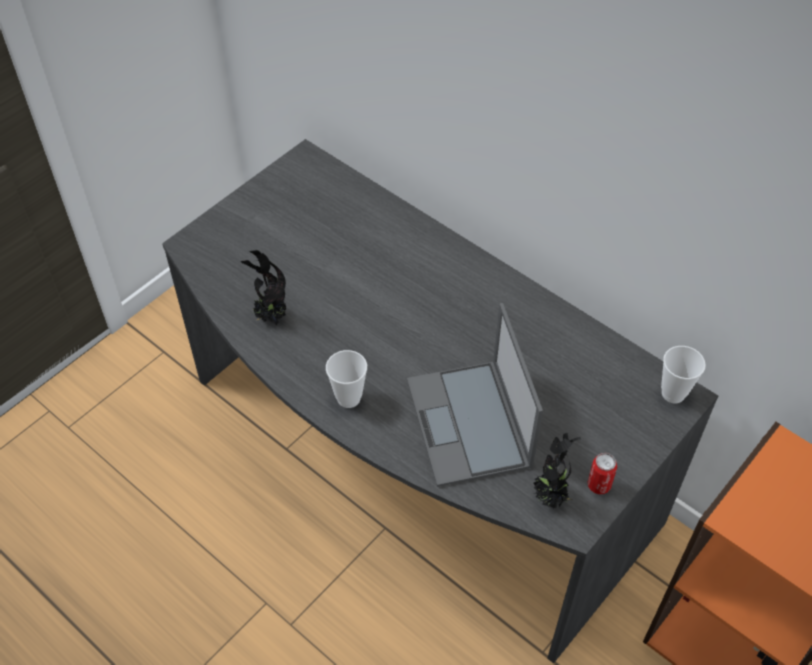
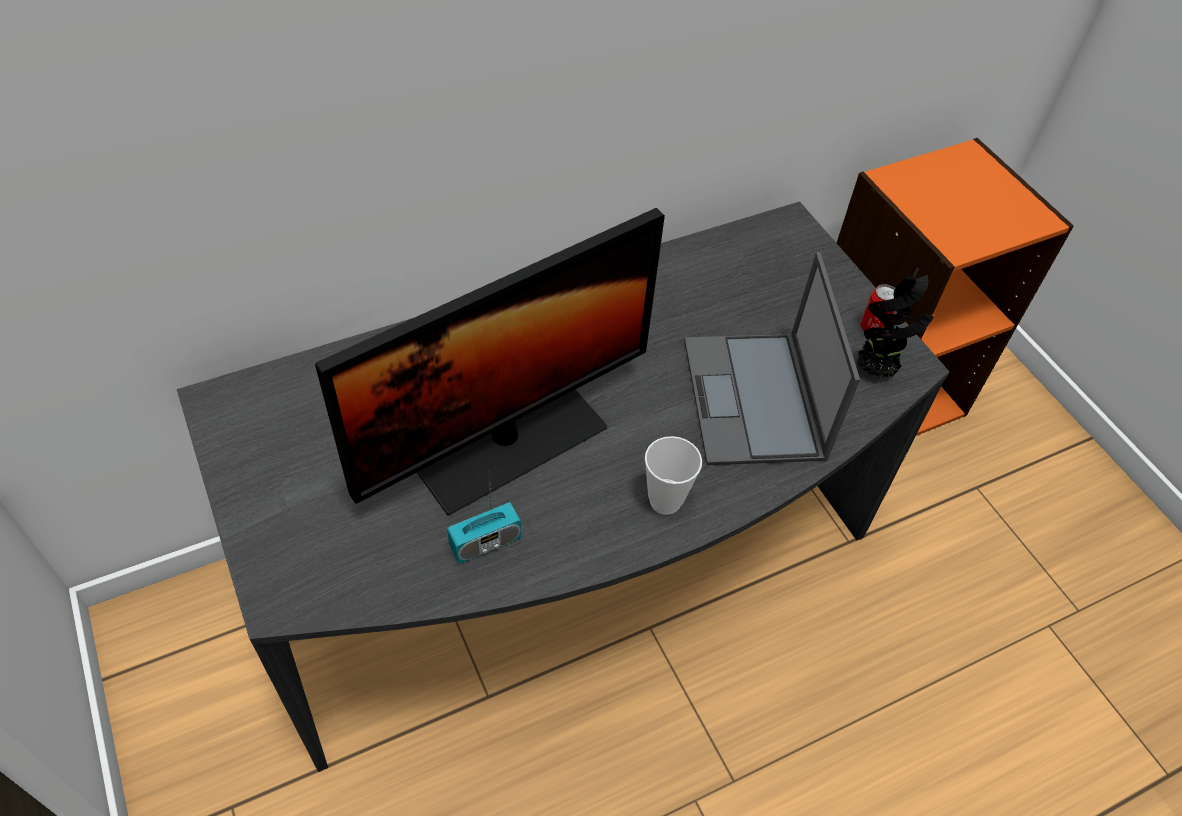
camera: 70 degrees left, 0 degrees up
(269, 317) = (485, 543): potted plant -> radio
(351, 299) = (507, 441): none -> monitor
(469, 424) = (754, 400): laptop -> laptop turned 75 degrees clockwise
(673, 393) = (784, 229): cup -> none

